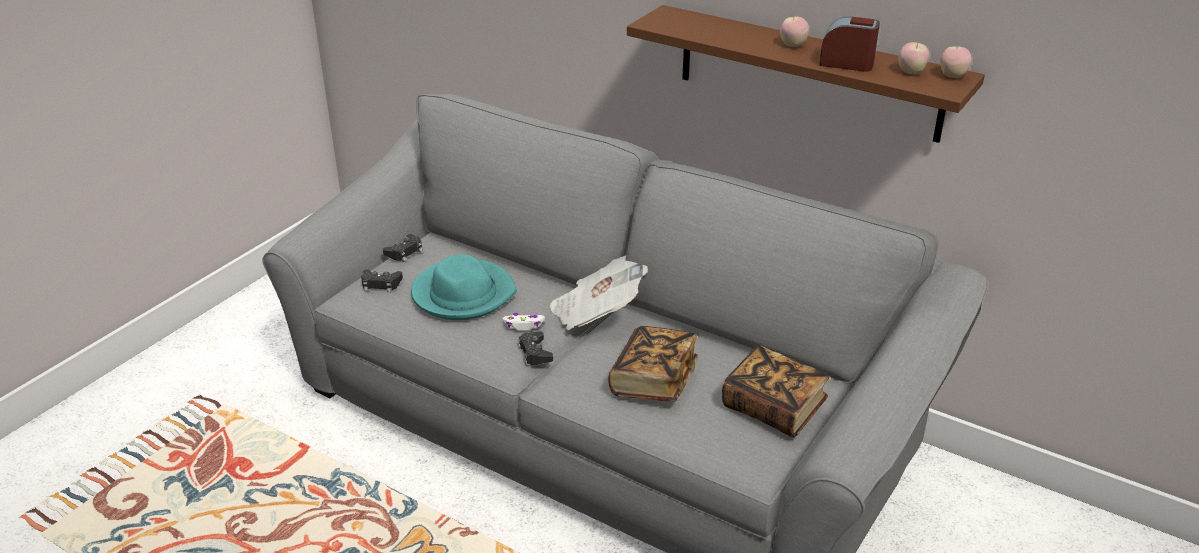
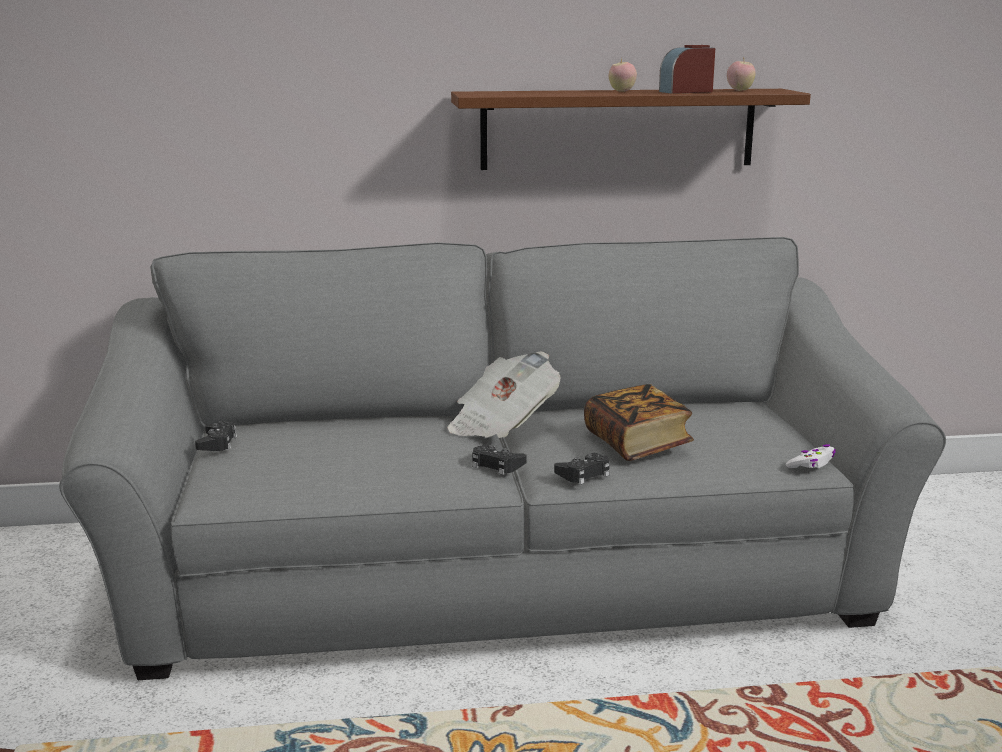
camera: 40 degrees left, 15 degrees down
(381, 284) = (234, 472): black game controller -> black game controller (584, 474)
(463, 294) = (345, 450): turquoise hat -> none
(524, 325) = (451, 450): white game controller -> white game controller (811, 464)
(773, 408) = (756, 426): book -> none
(952, 76) = (769, 89): apple -> none

